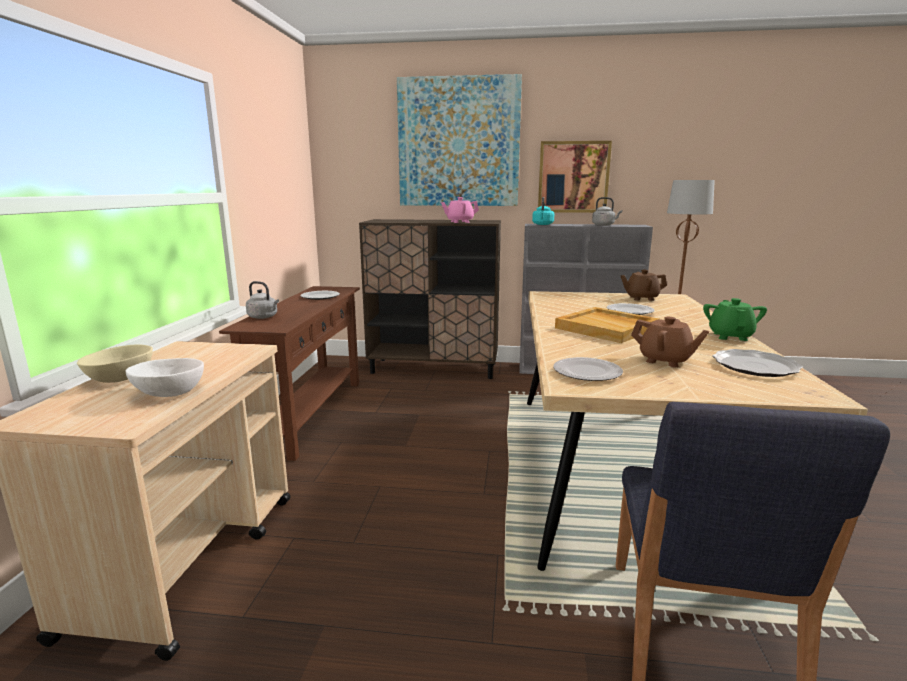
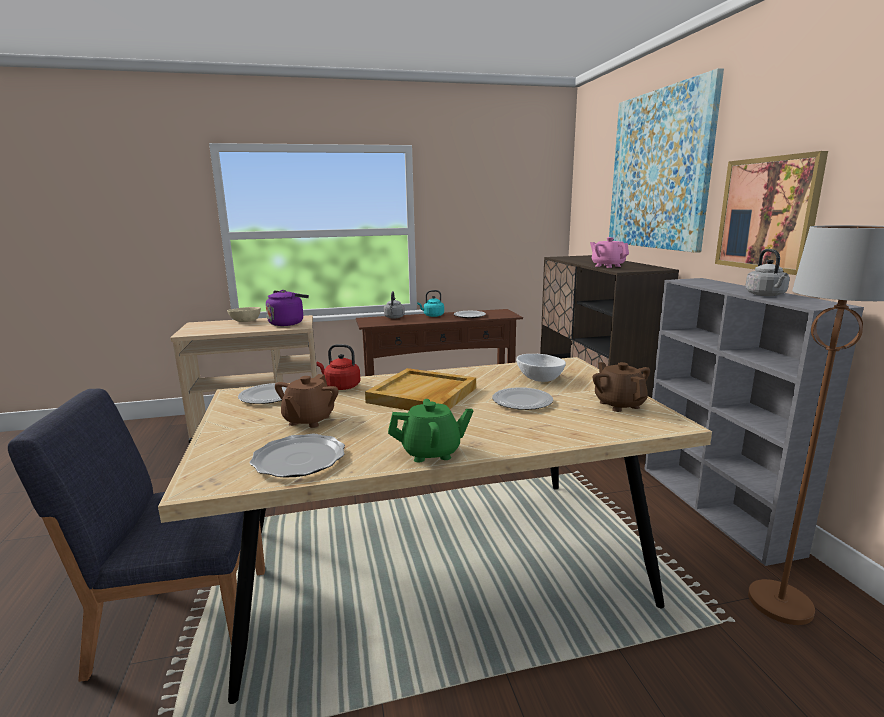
camera: 70 degrees right, 0 degrees up
(169, 393) = (224, 330): white bowl -> white bowl (539, 379)
(210, 354) = (288, 323): none -> purple kettle
(542, 224) = (697, 281): turquoise kettle -> turquoise kettle (432, 315)
(569, 347) = (340, 387): none -> red kettle

